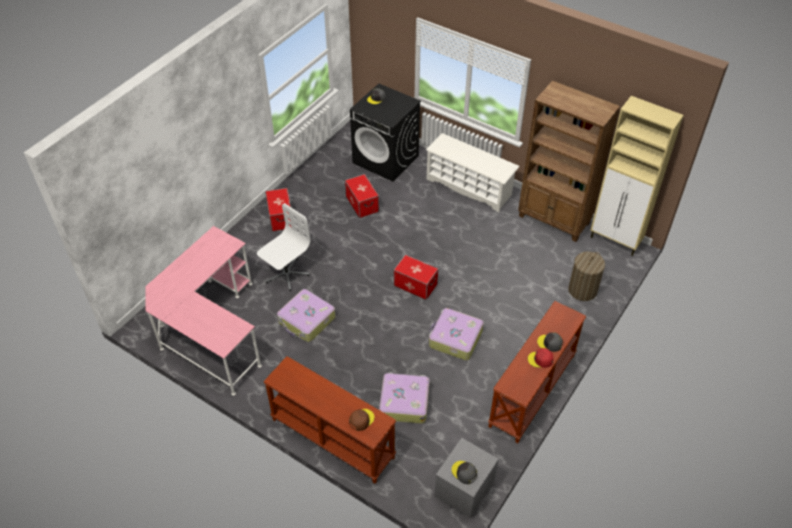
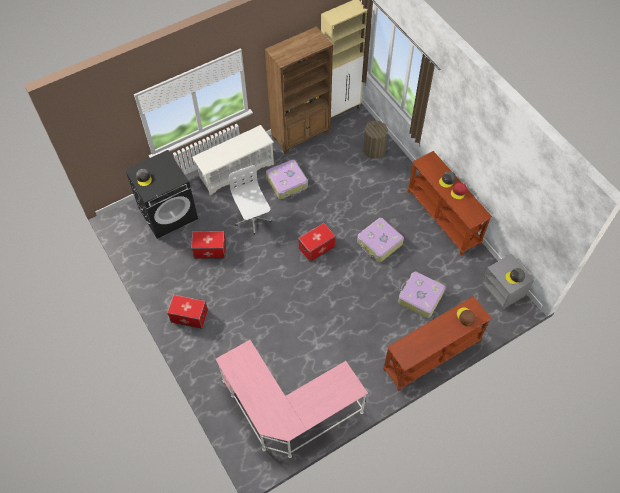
camera: 65 degrees left, 10 degrees up
(286, 274) = (257, 333): white office chair -> white office chair (253, 219)
(306, 320) = (314, 335): suitcase -> suitcase (287, 183)

